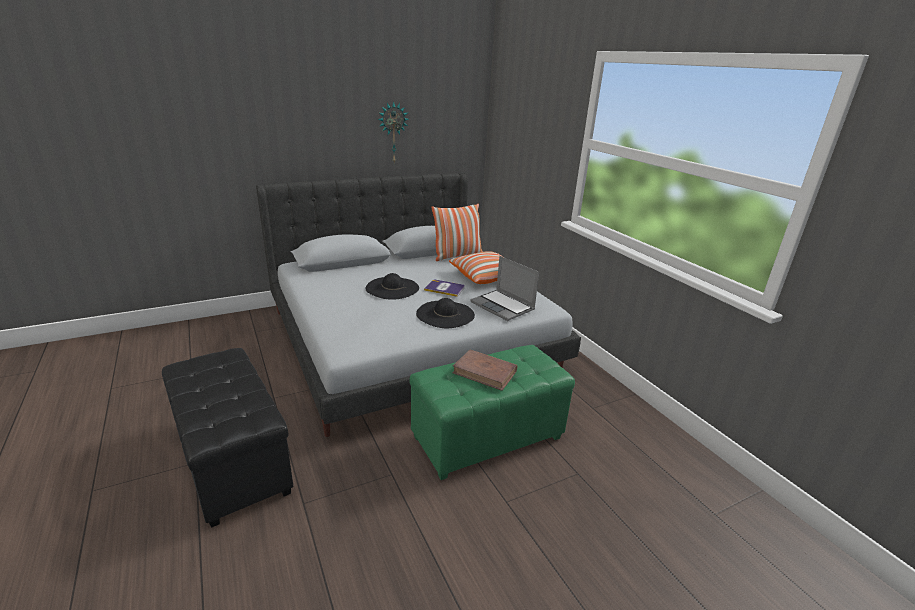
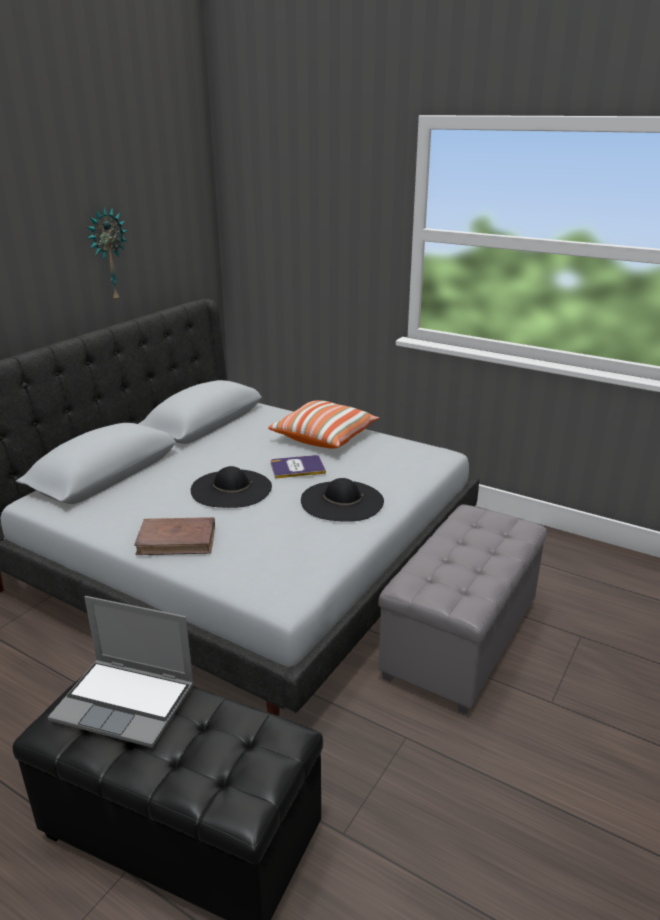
camera: 30 degrees left, 0 degrees up
(457, 256) = (253, 418): pillow -> none
(485, 372) = (462, 556): brown book -> brown book (177, 540)
(487, 437) = (459, 640): green ottoman -> grey ottoman
(503, 306) = (392, 468): laptop -> laptop (127, 702)

